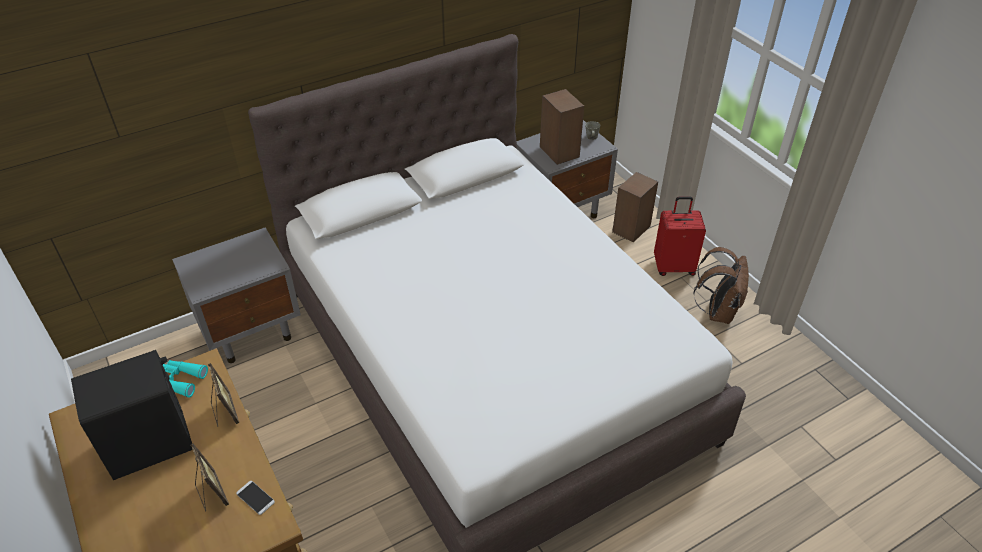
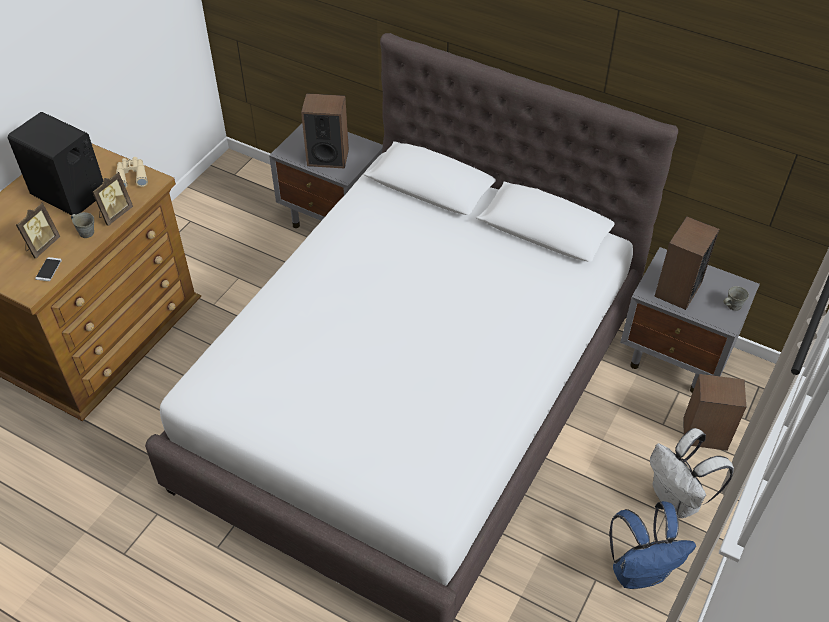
camera: 60 degrees right, 5 degrees up
(179, 380) = (132, 176): turquoise binoculars -> beige binoculars
(228, 446) = (86, 232): none -> grey mug
(241, 266) = (327, 157): none -> speaker
(673, 266) = (677, 499): red suitcase -> white backpack
(718, 311) = (639, 571): brown backpack -> blue backpack

